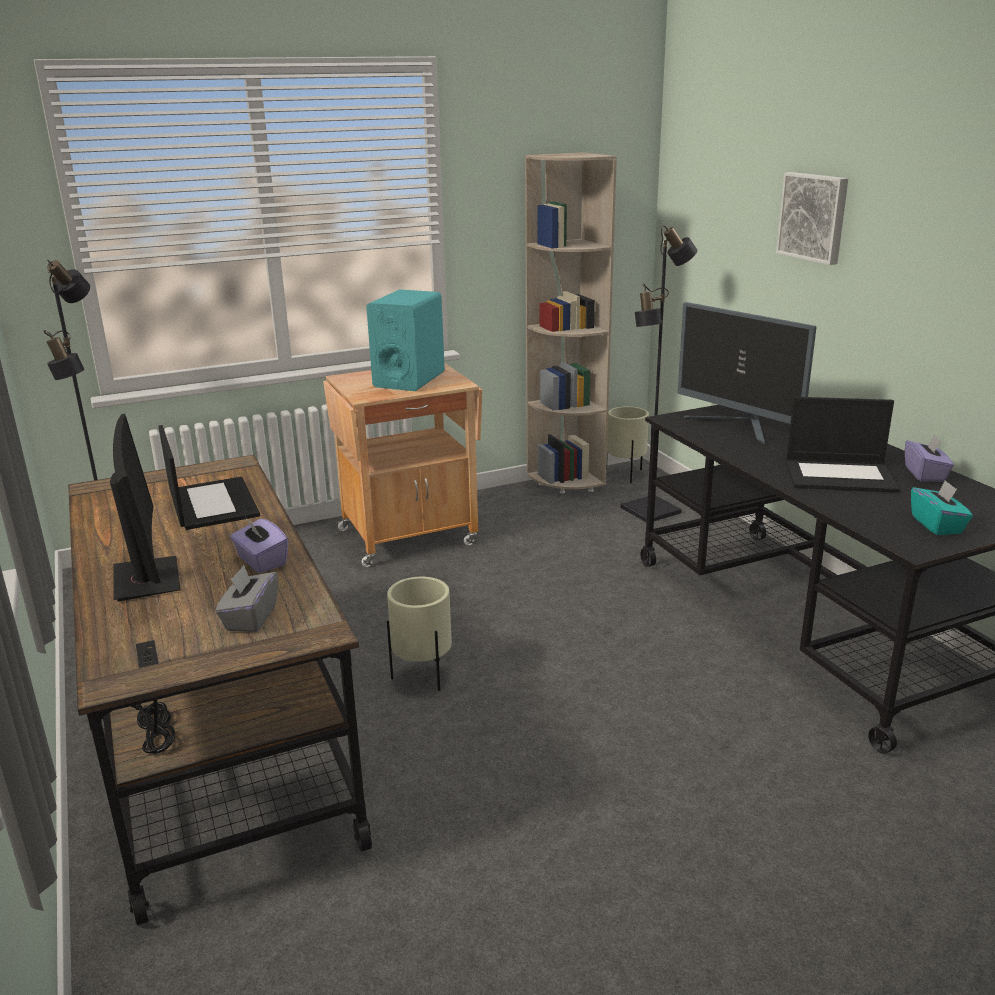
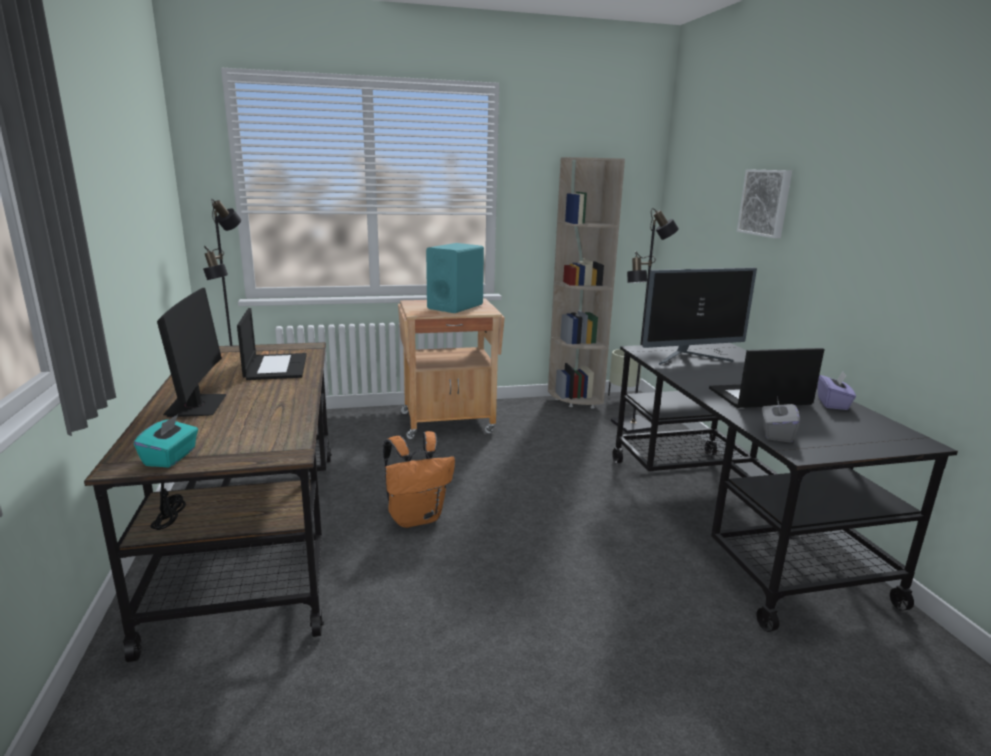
camera: 10 degrees right, 5 degrees down
(250, 618) = (247, 438): grey tissue box -> grey tissue box (776, 434)
(261, 561) = (282, 404): purple tissue box -> none
(423, 677) = (416, 517): beige planter -> orange backpack
(738, 427) = (690, 358): monitor -> monitor turned 75 degrees counterclockwise
(840, 476) = (759, 397): laptop -> laptop turned 150 degrees clockwise
(937, 525) = (828, 439): turquoise tissue box -> turquoise tissue box (171, 457)

